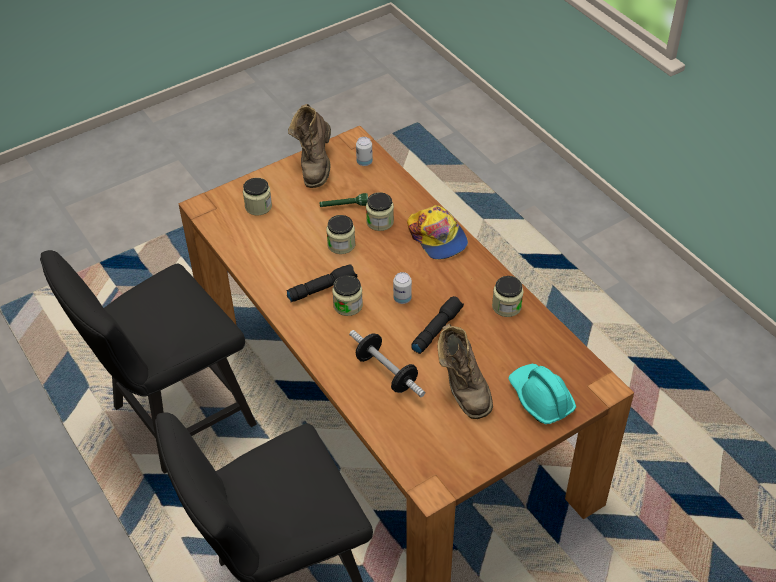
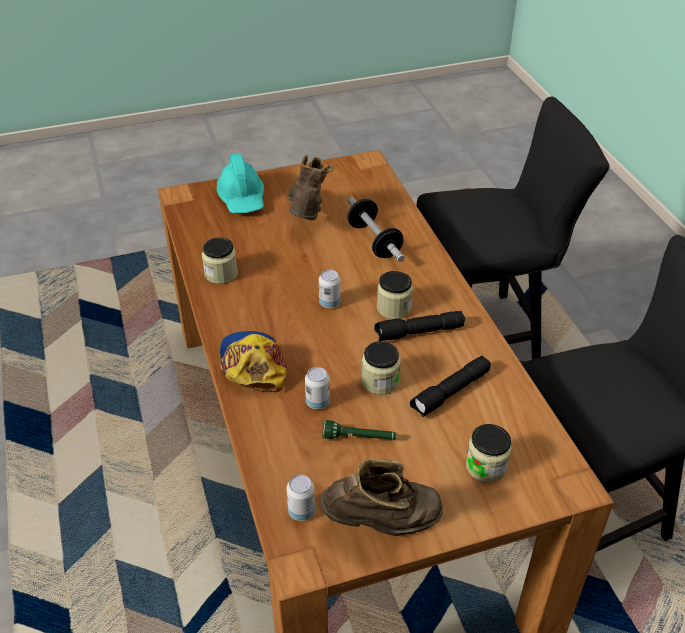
camera: 165 degrees left, 5 degrees down
(315, 166) = (383, 524): brown boot -> brown boot turned 60 degrees clockwise
(380, 222) = (317, 402): jar -> can
(436, 329) = (307, 267): black flashlight -> black flashlight (451, 393)

